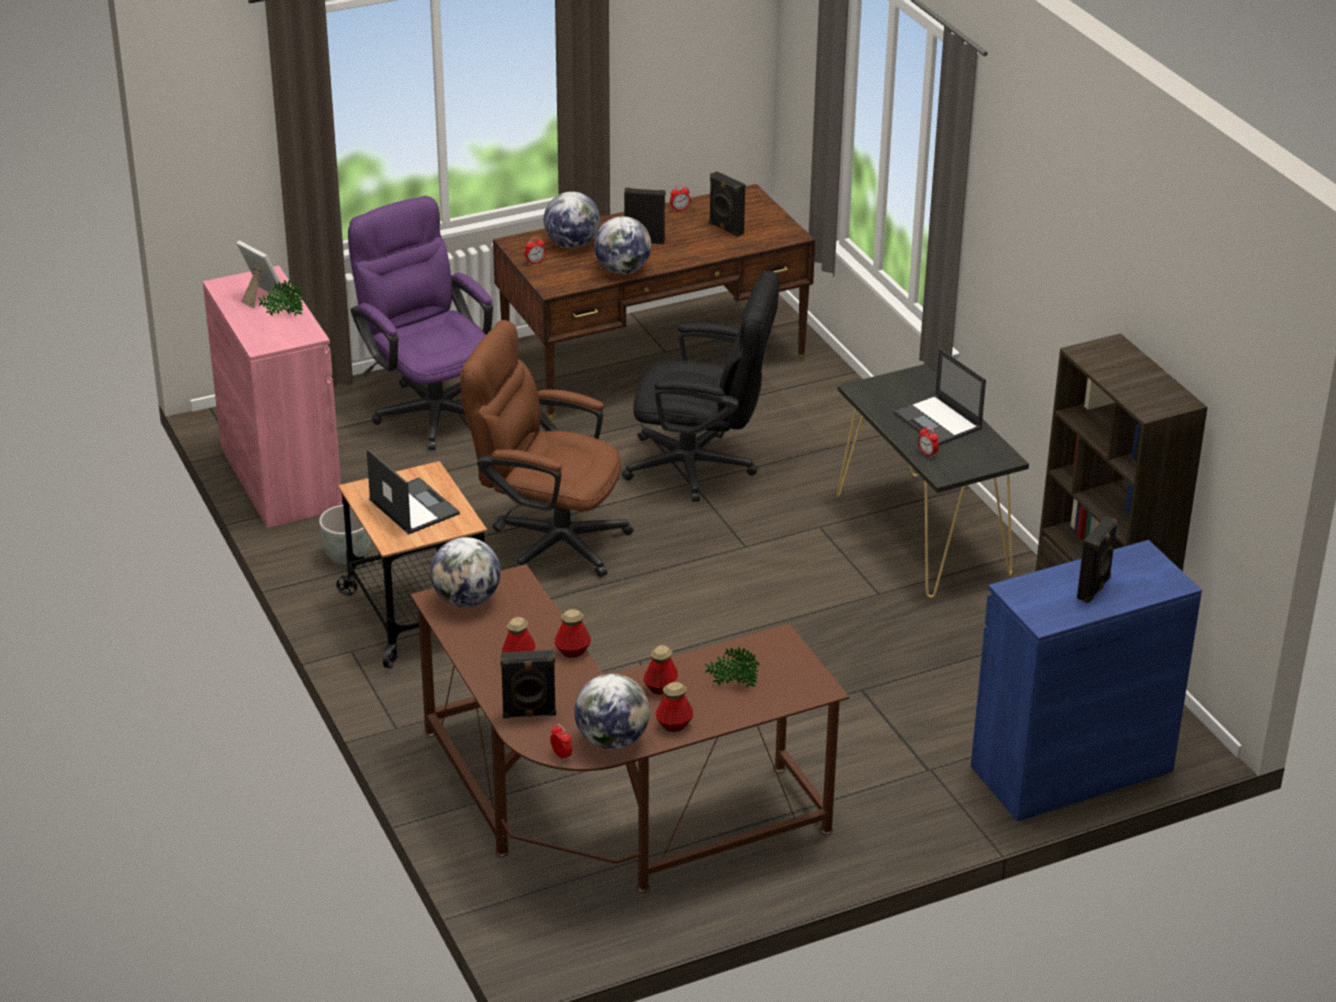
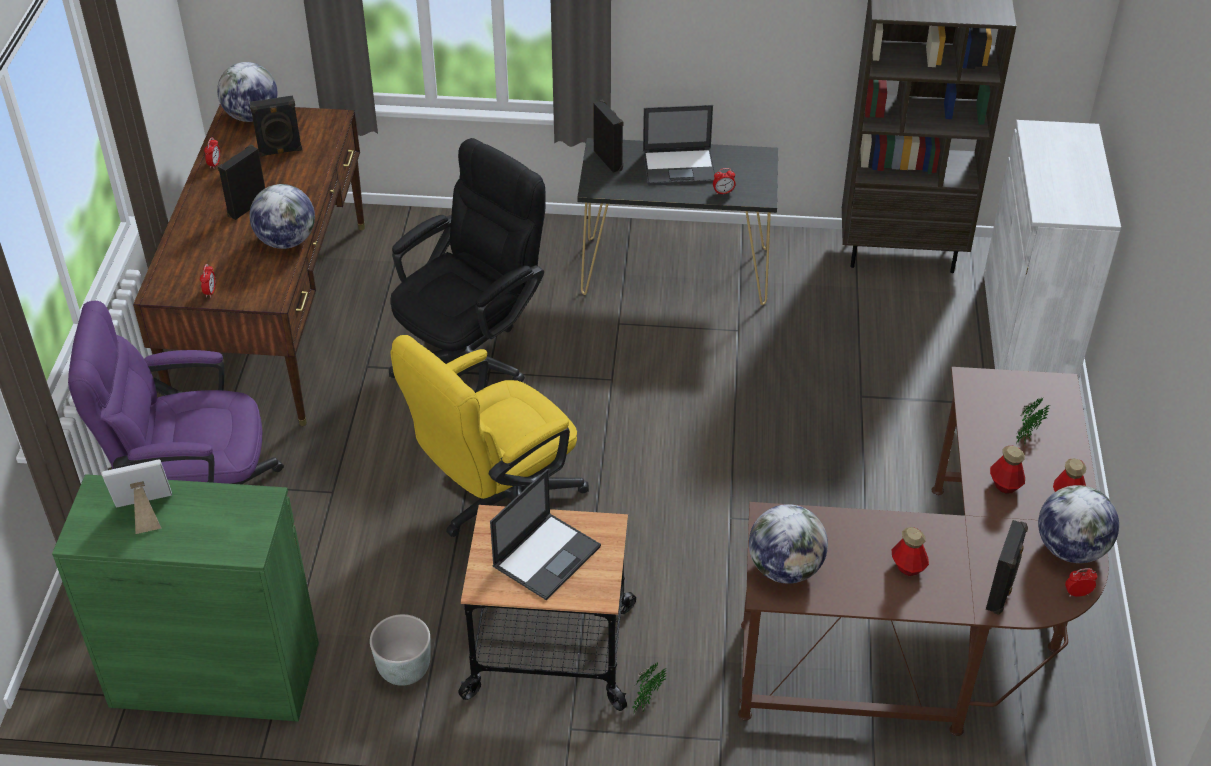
camera: 60 degrees left, 10 degrees up
(280, 478) = (215, 674): pink cabinet -> green cabinet
(283, 315) = (200, 507): potted plant -> potted plant (646, 700)
(413, 506) = (547, 555): laptop -> laptop turned 135 degrees clockwise
(547, 539) = (498, 505): brown office chair -> yellow office chair
(572, 244) = (204, 255): globe -> globe (251, 116)
(572, 651) = (916, 523): bottle -> none
(1071, 769) = (1028, 327): blue cabinet -> white cabinet
(1094, 589) = (1069, 172): black speaker -> black speaker (609, 160)

